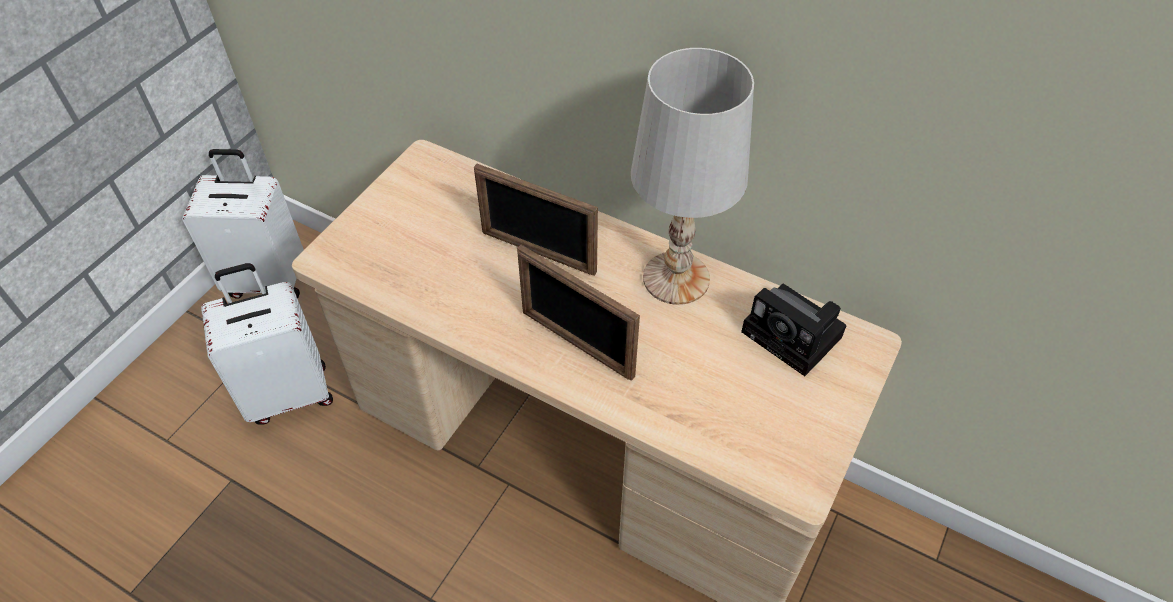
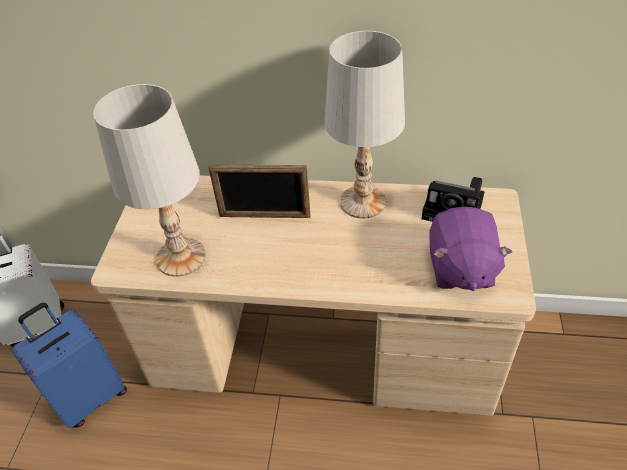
camera: 20 degrees left, 5 degrees down
(289, 393) = (90, 397): white suitcase -> blue suitcase
(410, 270) = (181, 256): none -> white table lamp
(576, 344) = (322, 262): picture frame -> none
(753, 422) = (460, 268): none -> purple plush toy

